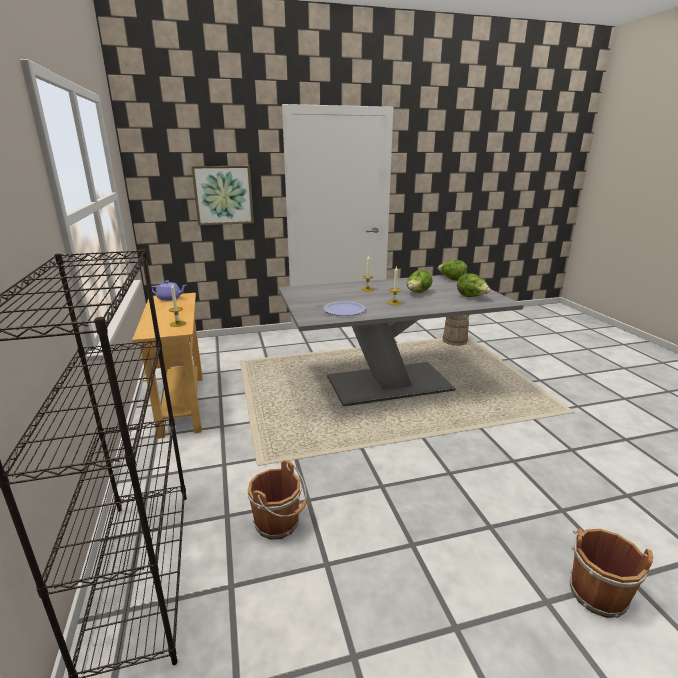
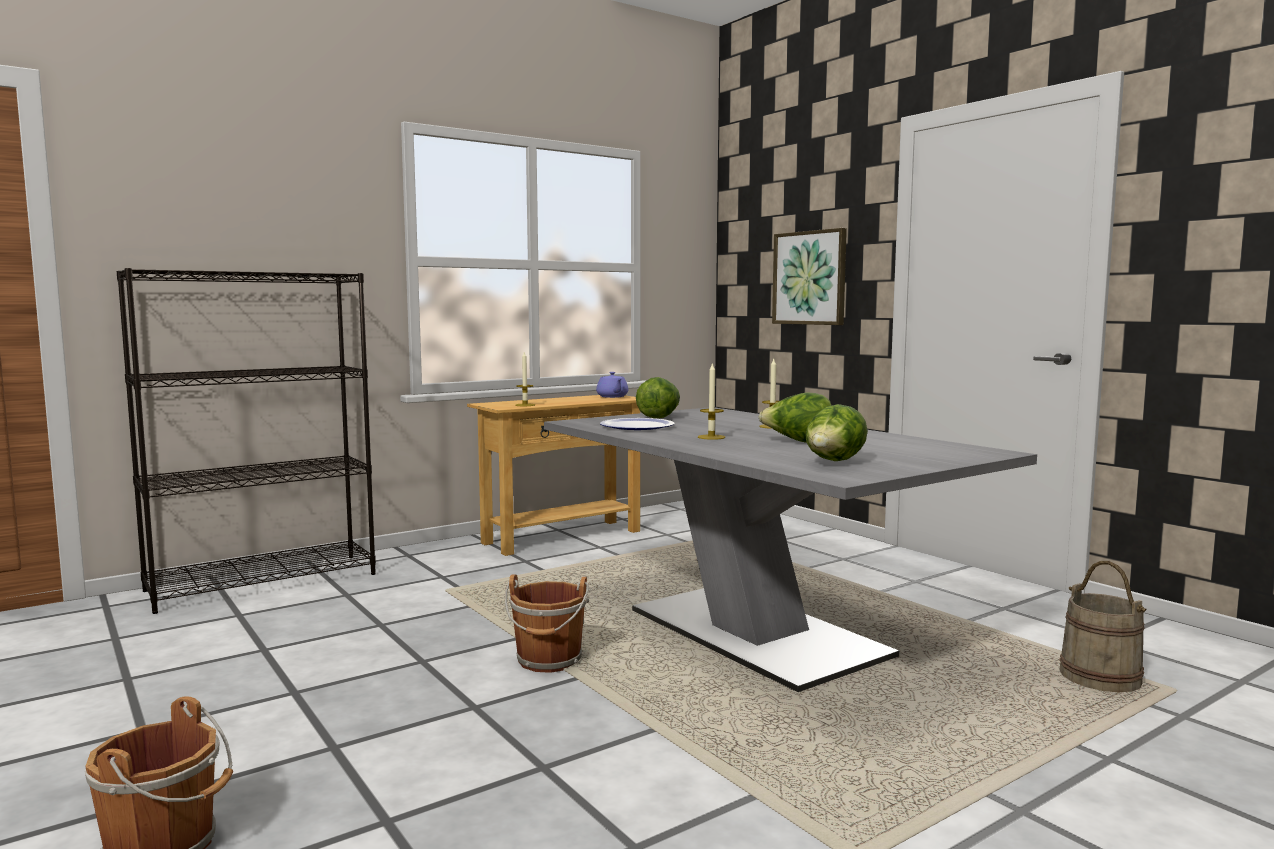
camera: 70 degrees right, 15 degrees down
(279, 523) = (334, 618): brown bucket -> brown bucket (549, 661)
(451, 279) = (958, 451): lettuce -> lettuce (659, 417)

